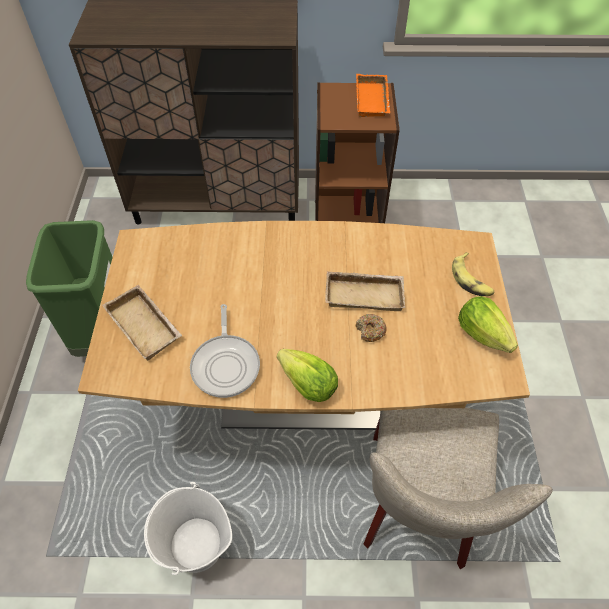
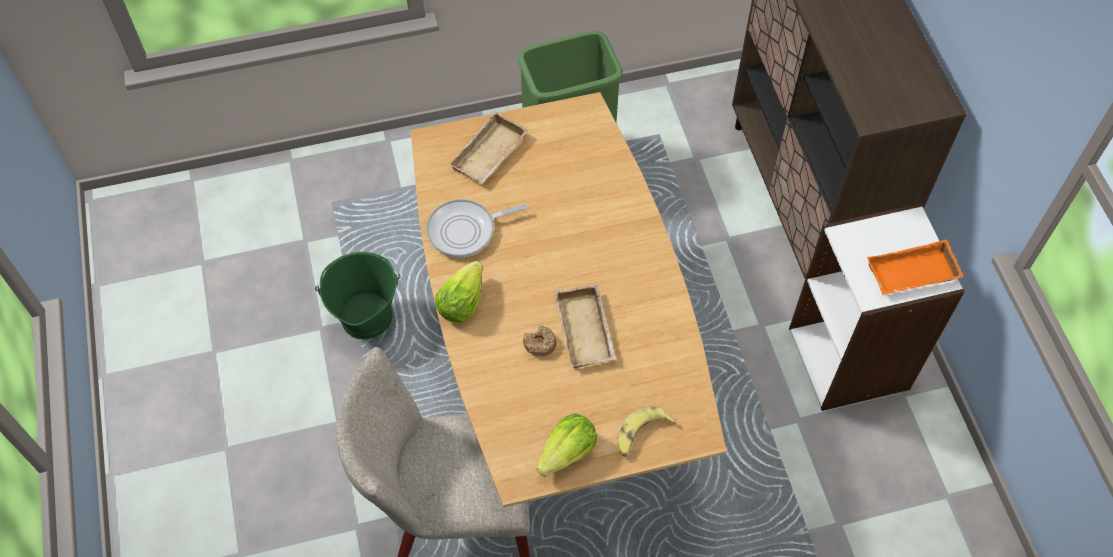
camera: 75 degrees right, 5 degrees up
(196, 546) = (366, 317): white bucket -> green bucket
(347, 216) = (850, 358): brown bookcase -> white bookcase

